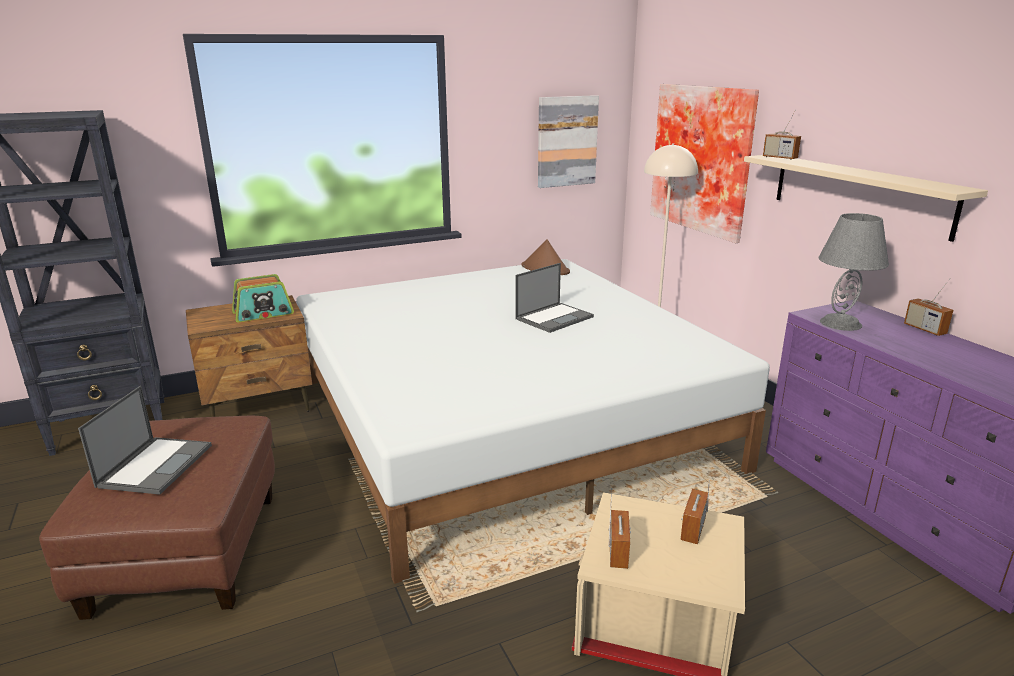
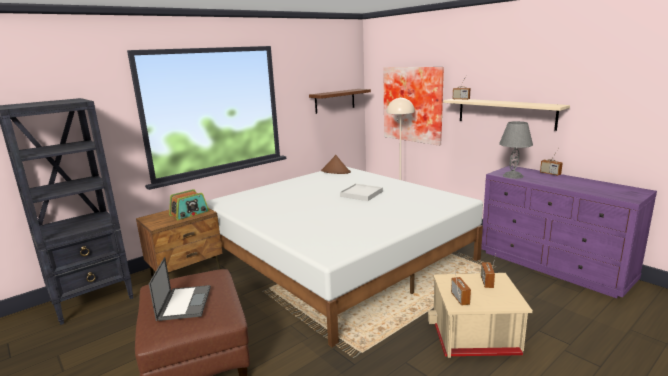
camera: 15 degrees left, 5 degrees down
(554, 317) = (361, 194): laptop -> white tray
(566, 141) = (335, 101): picture -> shelf

